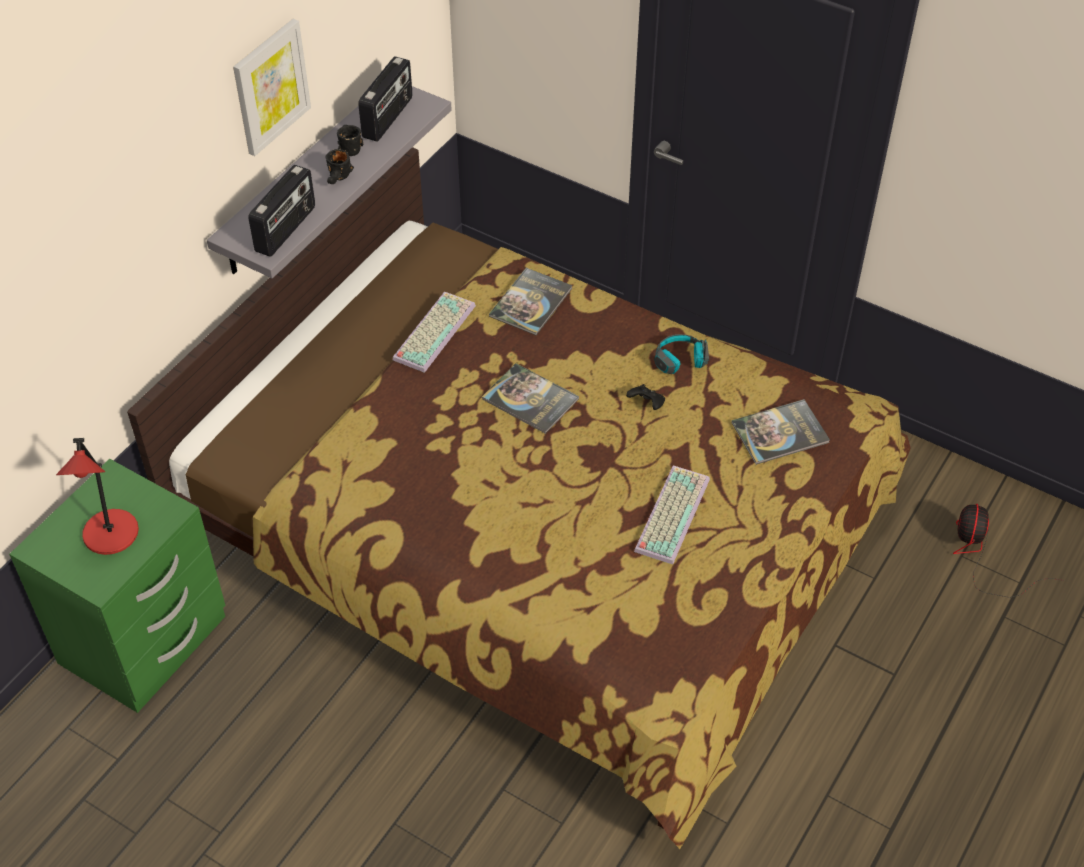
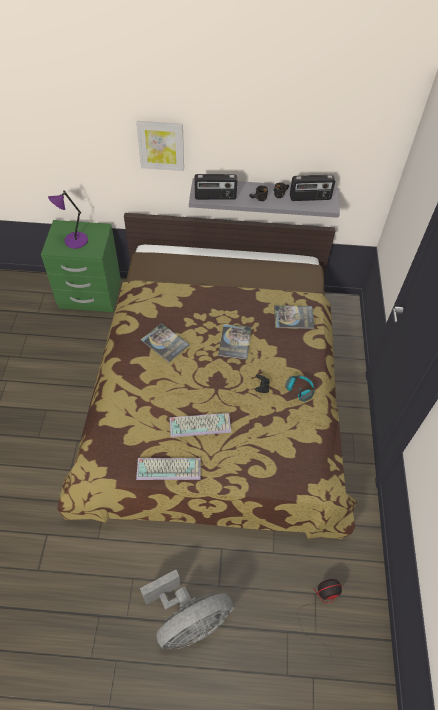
camera: 60 degrees right, 5 degrees up
(110, 535) = (74, 241): red table lamp -> purple table lamp
(270, 86) = (254, 137): picture -> picture (161, 145)
(433, 331) = (251, 291): keyboard -> keyboard (169, 468)
(780, 433) = (281, 452): book -> book (165, 343)
(933, 740) = (188, 620): none -> grey fan

